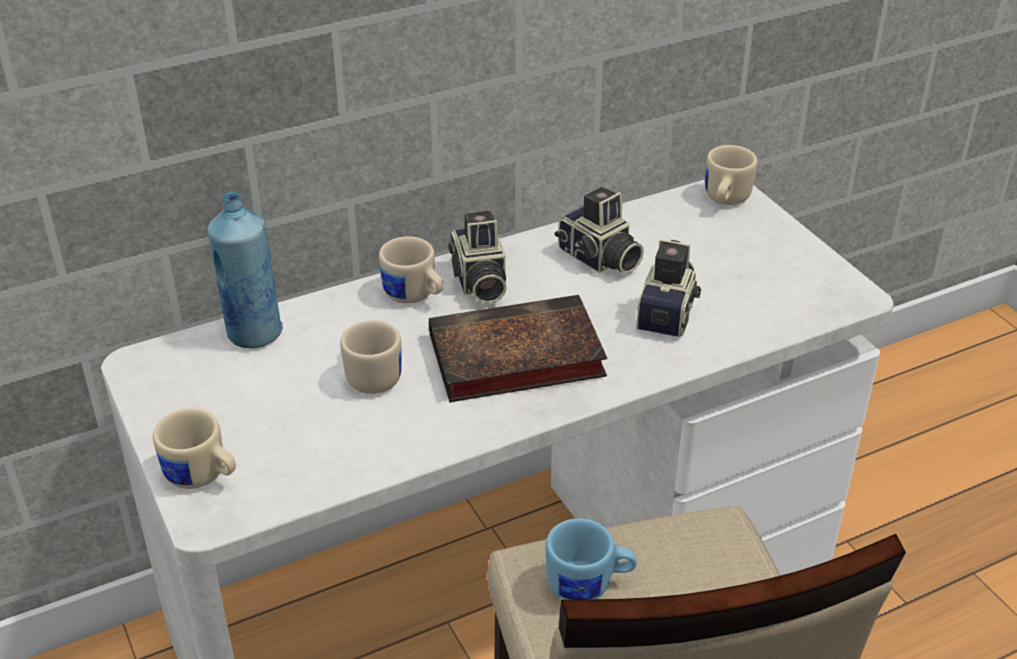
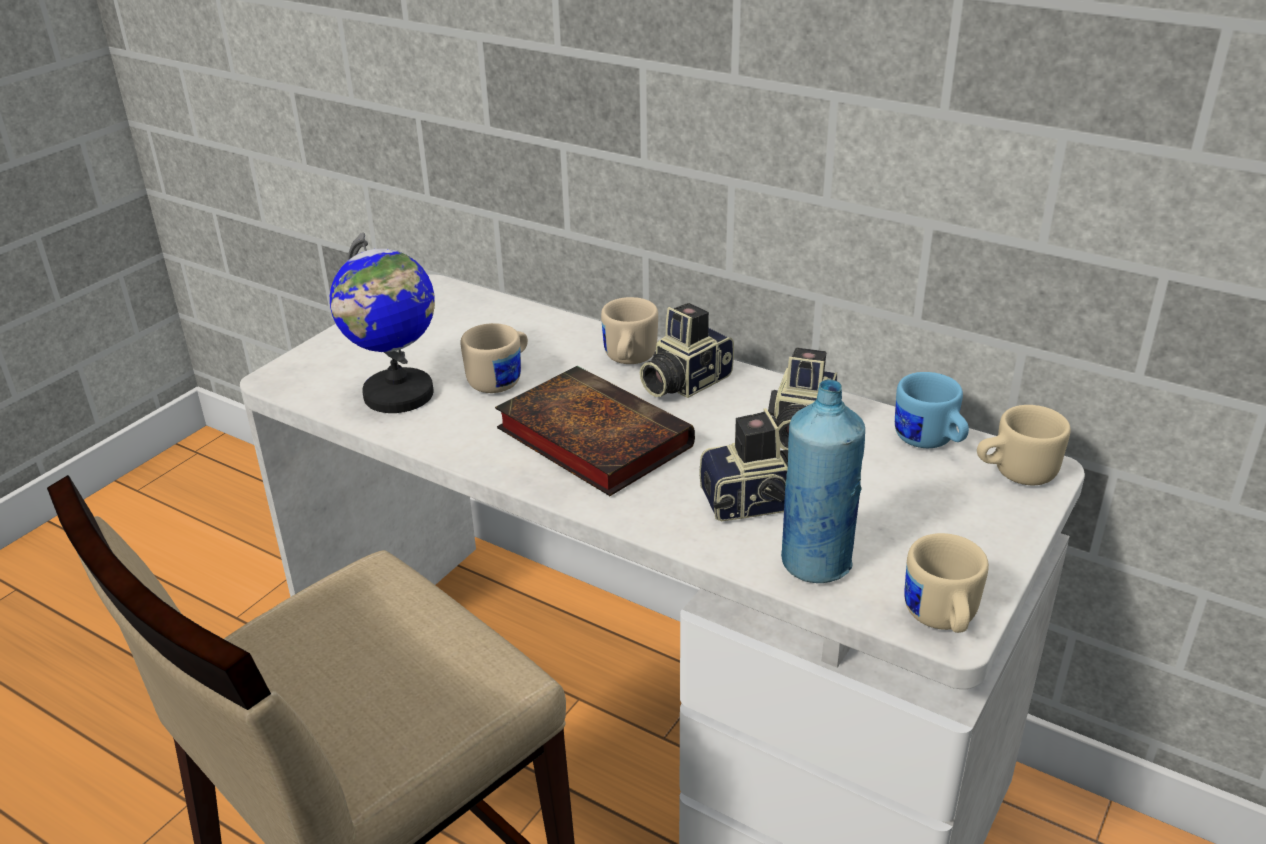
camera: 60 degrees right, 5 degrees down
(202, 477) = (320, 358): beige mug -> beige mug (941, 620)
(254, 333) = (505, 313): blue bottle -> blue bottle (816, 563)
(332, 444) = (398, 395): none -> globe
(589, 585) = (357, 613): blue mug -> blue mug (929, 442)

